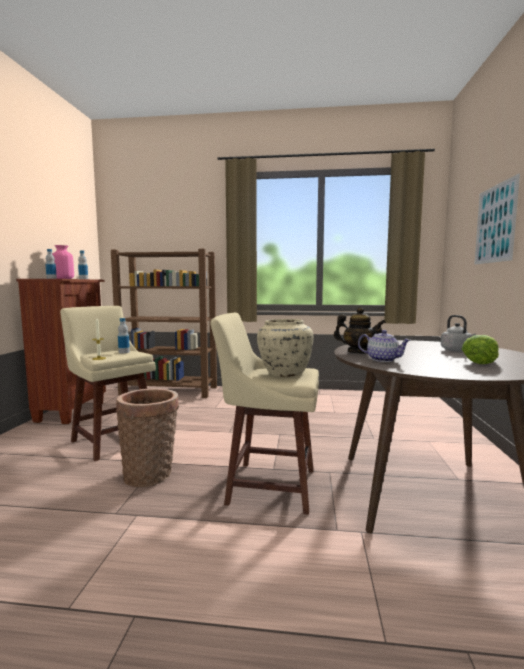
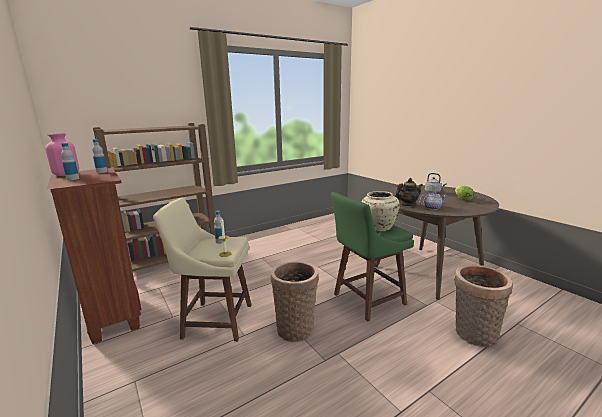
camera: 40 degrees left, 10 degrees up
(267, 485) = (366, 300): beige stool -> green stool
(333, 606) = (473, 335): none -> basket
(495, 224) = (407, 108): picture -> none

